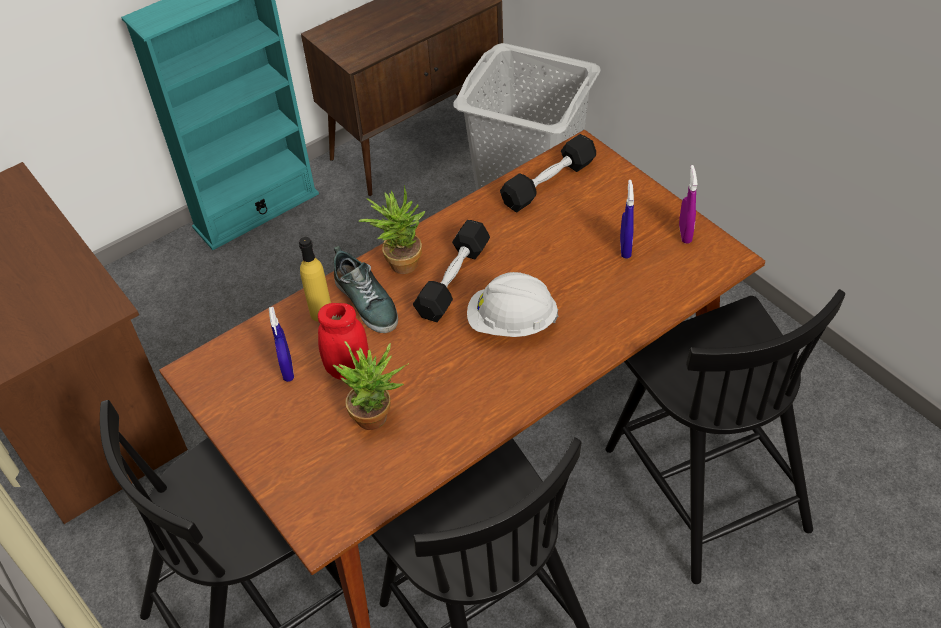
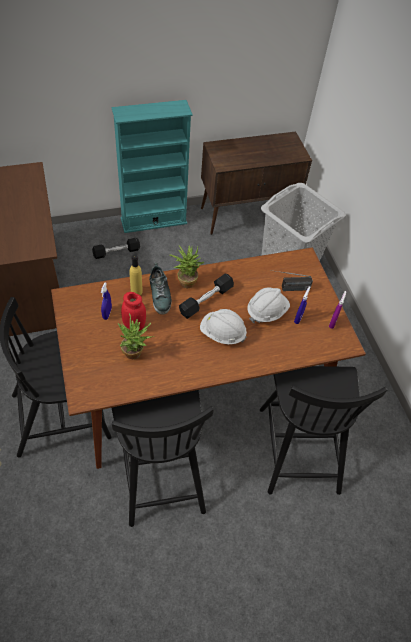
camera: 15 degrees right, 5 degrees up
(548, 183) = (279, 269): black dumbbell -> black dumbbell (116, 252)
(566, 258) = (266, 311): none -> white hard hat
(582, 208) = (288, 289): none -> radio

